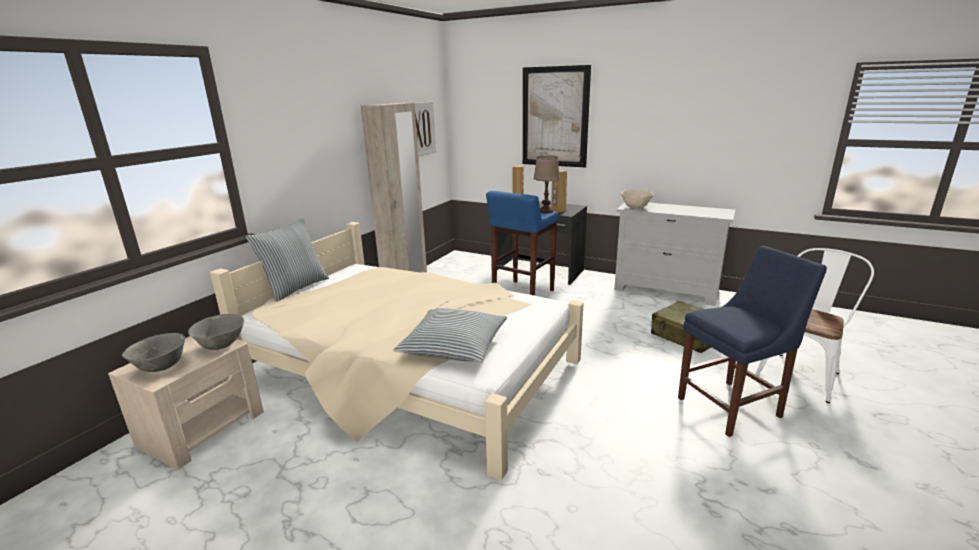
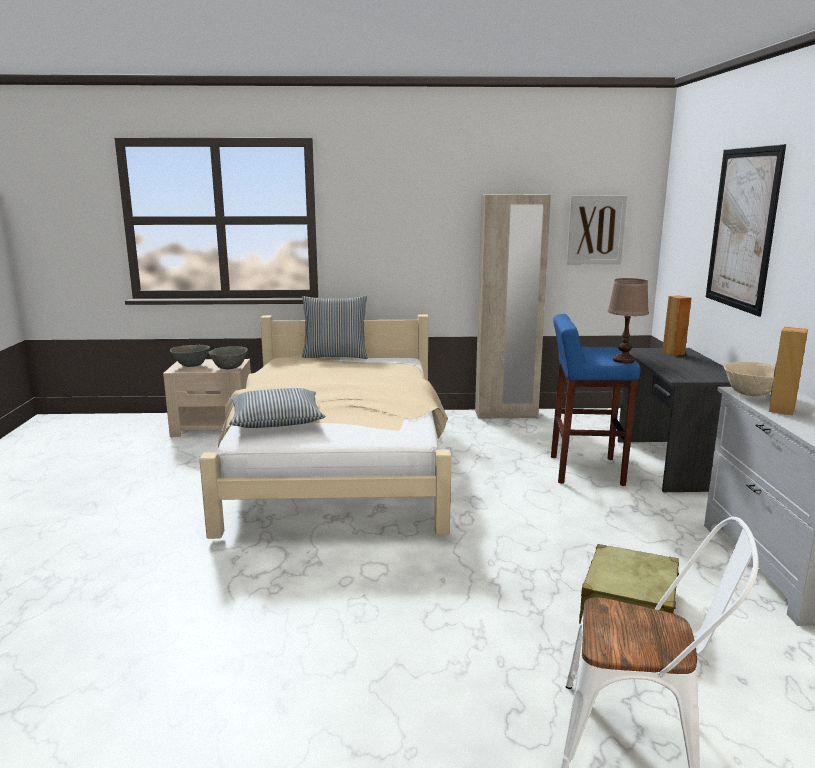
camera: 60 degrees right, 5 degrees down
(558, 210) = (683, 373): brown speaker -> brown speaker (781, 410)
(733, 406) = (454, 667): blue chair -> none

